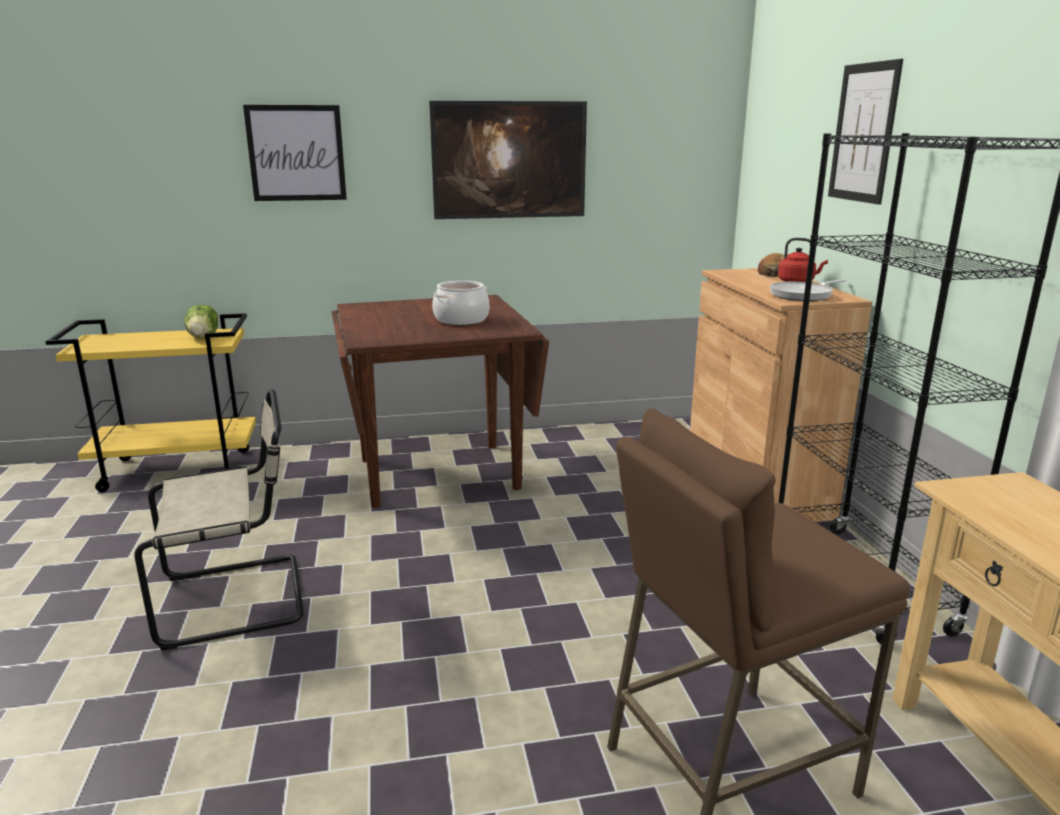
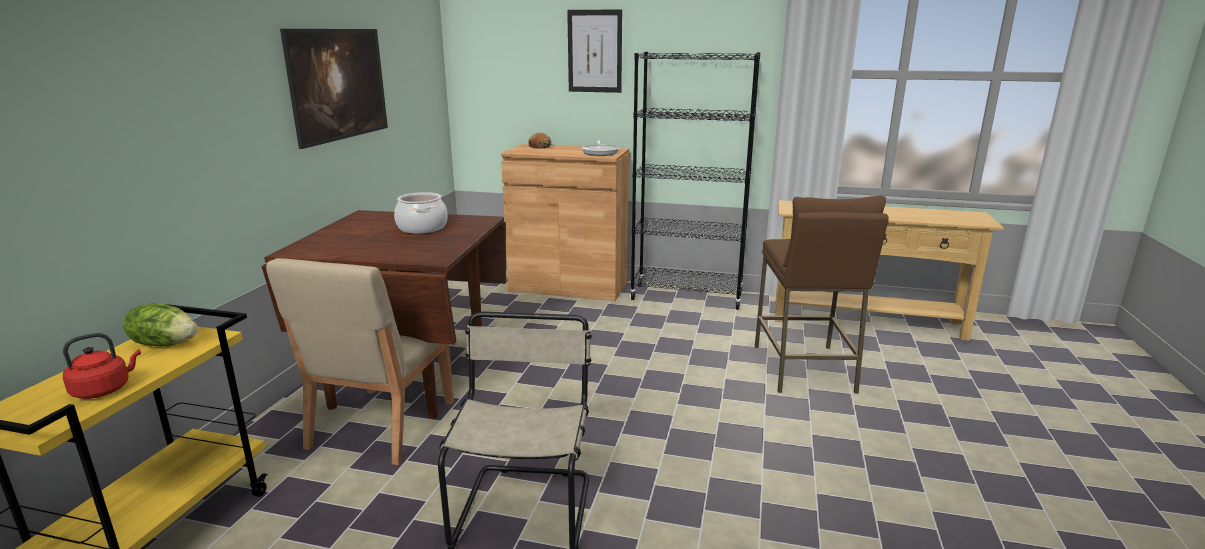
camera: 65 degrees left, 0 degrees up
(296, 153) = (176, 93): picture -> none
(348, 489) = (380, 425): none -> beige chair
(797, 282) = (568, 148): red kettle -> red kettle (105, 390)

